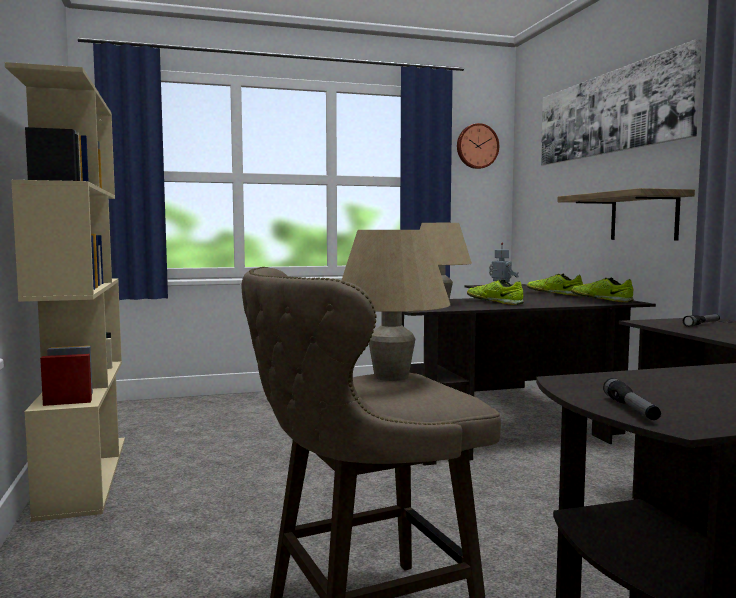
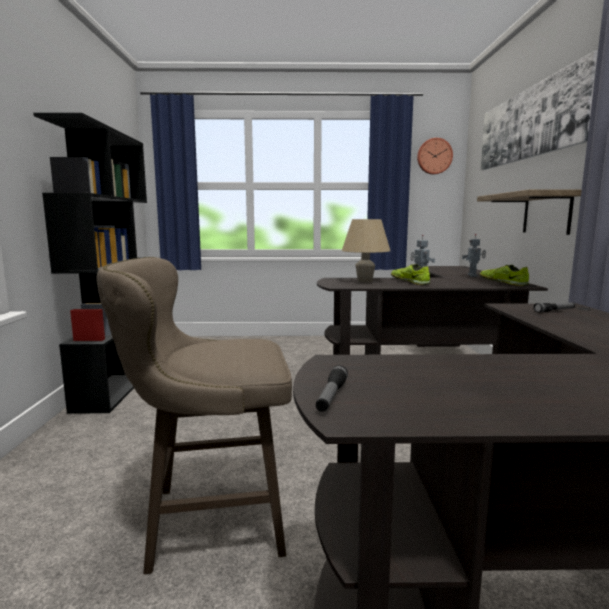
camera: 15 degrees right, 5 degrees up
(84, 474) = (118, 384): beige bookcase -> black bookcase
(391, 377) = (231, 343): beige table lamp -> none
(554, 294) = (473, 275): shoe -> toy robot

